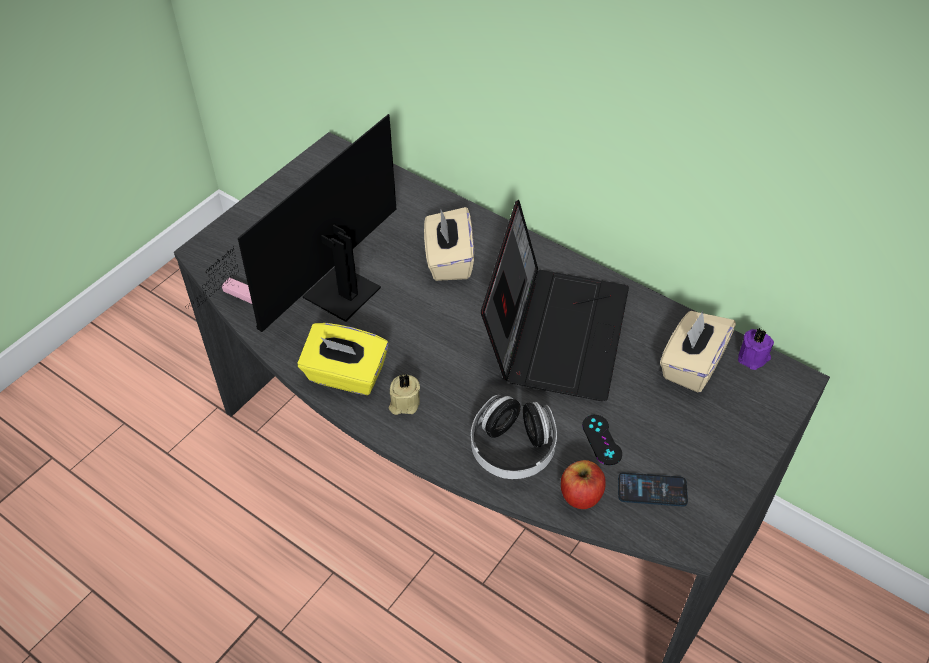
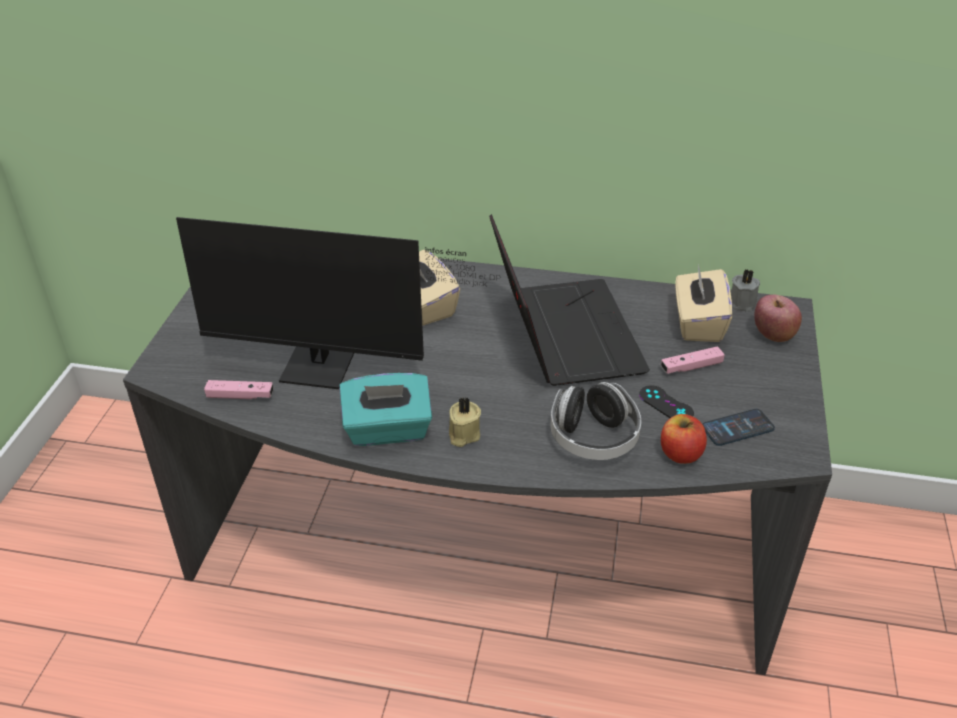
camera: 25 degrees left, 10 degrees down
(332, 298) = (328, 369): monitor -> monitor turned 90 degrees counterclockwise
(345, 375) = (388, 430): yellow tissue box -> turquoise tissue box
(652, 409) = (691, 367): none -> pink game controller
(754, 358) = (743, 303): purple candle -> grey candle
(759, 403) = (773, 334): none -> apple

